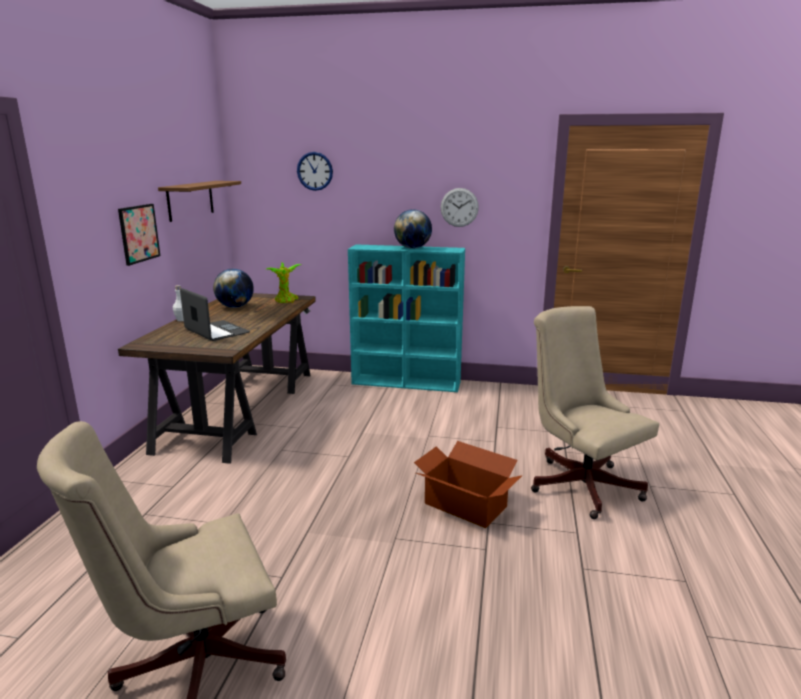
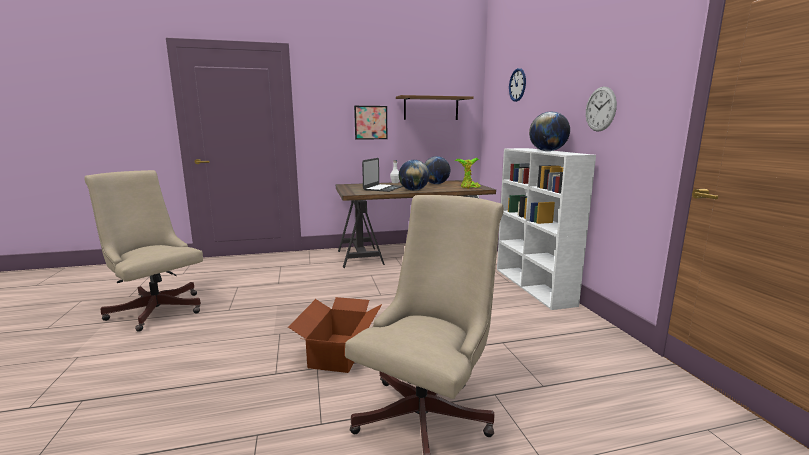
camera: 65 degrees right, 5 degrees down
(262, 322) = (413, 190): none -> globe
(407, 383) = (534, 286): turquoise bookcase -> white bookcase

